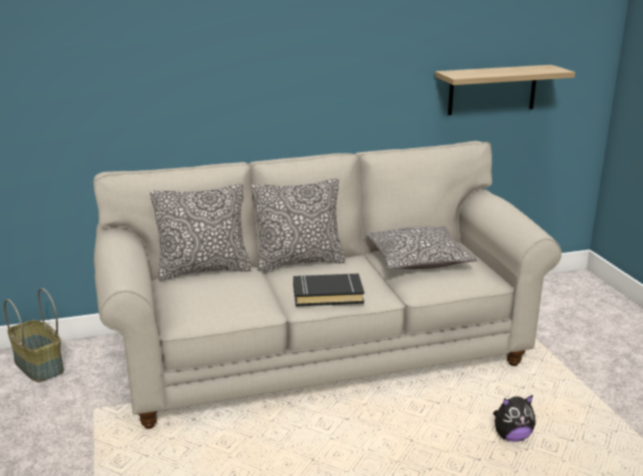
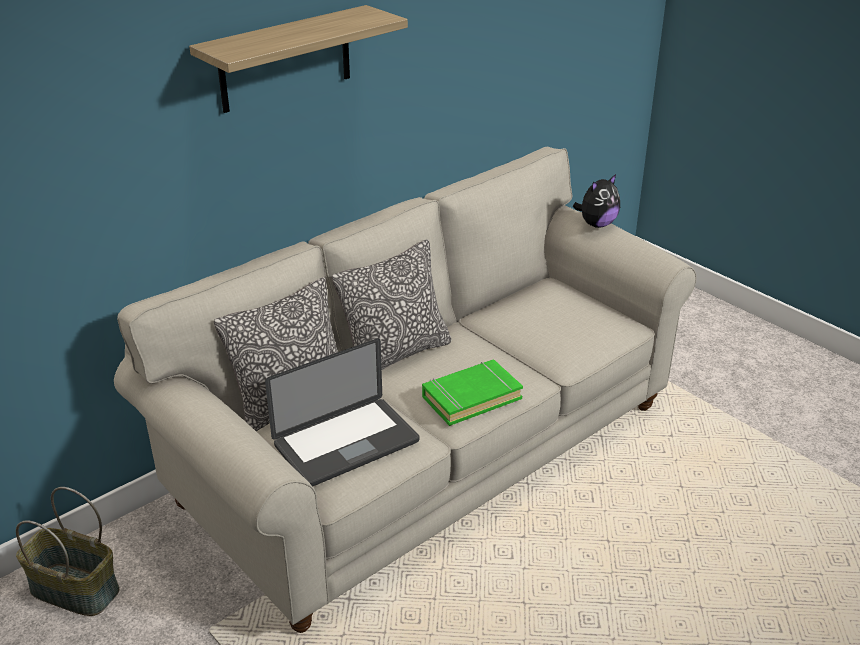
camera: 25 degrees left, 10 degrees up
(214, 298) = (346, 443): none -> laptop
(327, 295) = (471, 397): black book -> green book
(418, 260) = (533, 318): pillow -> none
(492, 90) = (549, 77): shelf -> shelf (285, 59)
(511, 437) = (698, 501): plush toy -> plush toy (596, 224)

